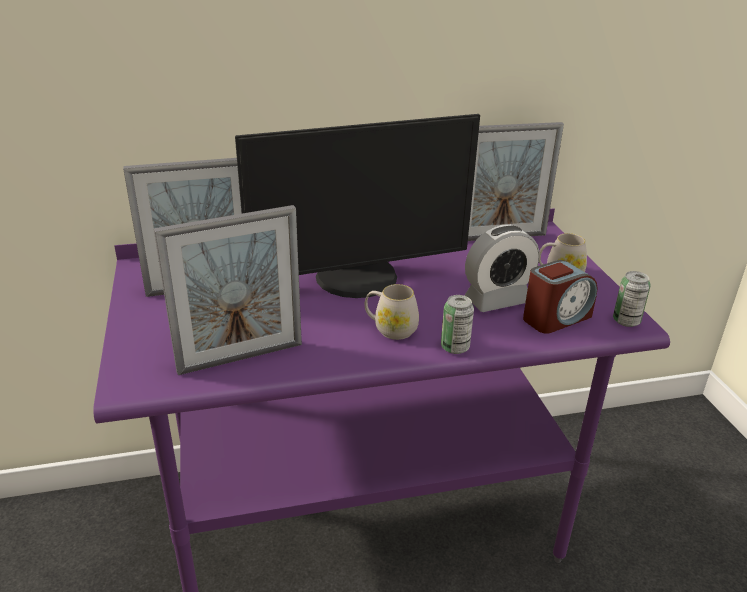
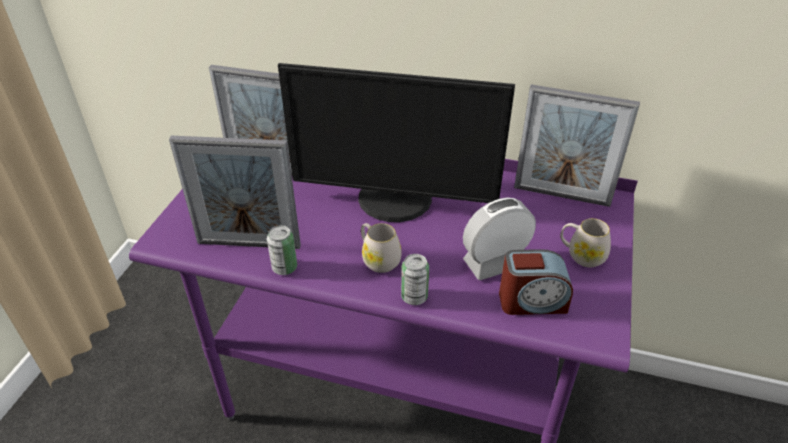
camera: 30 degrees right, 10 degrees up
(497, 300) = (494, 263): alarm clock -> alarm clock turned 150 degrees clockwise
(626, 321) = (599, 330): can -> can (284, 268)

